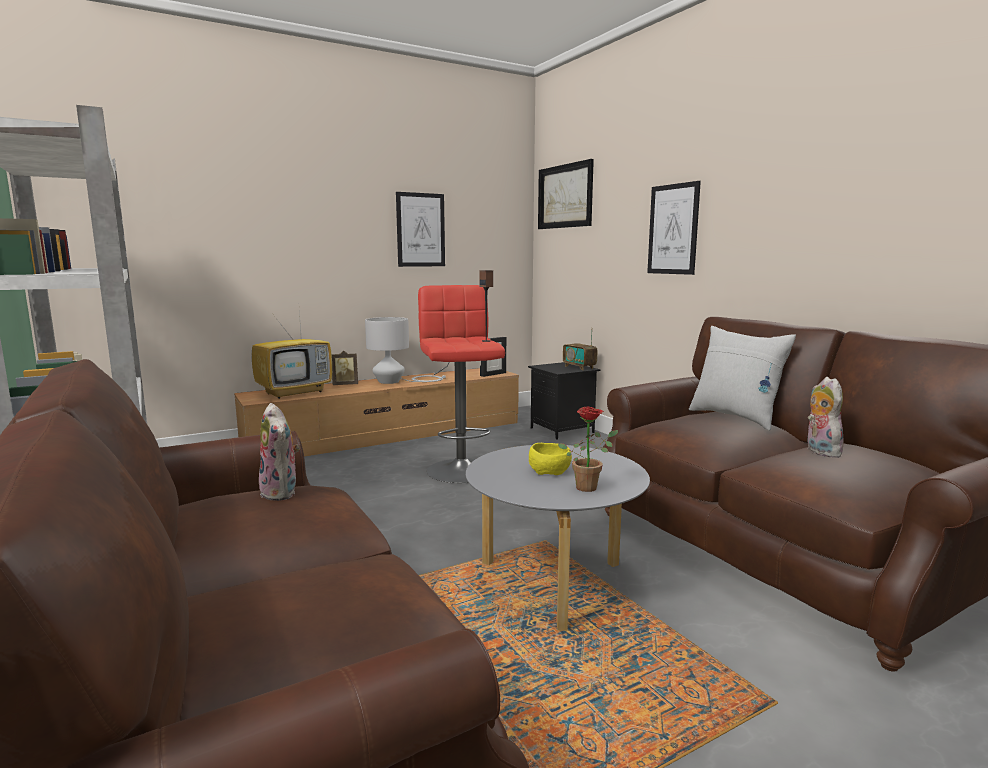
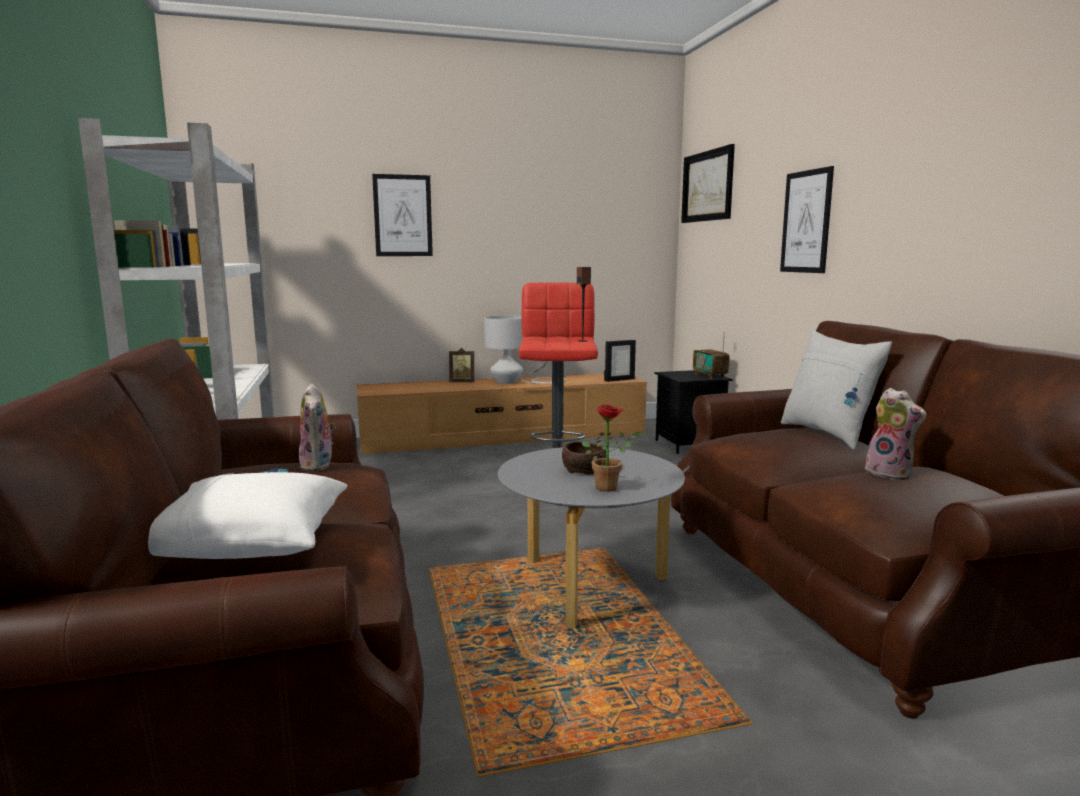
camera: 15 degrees right, 0 degrees up
(279, 605) = (250, 544): none -> white pillow
(295, 392) = (411, 387): television -> none
(420, 230) = (549, 225): picture -> picture (403, 215)
(550, 470) = (585, 470): yellow bowl -> brown bowl
(819, 451) = (891, 473): plush toy -> plush toy turned 135 degrees clockwise

